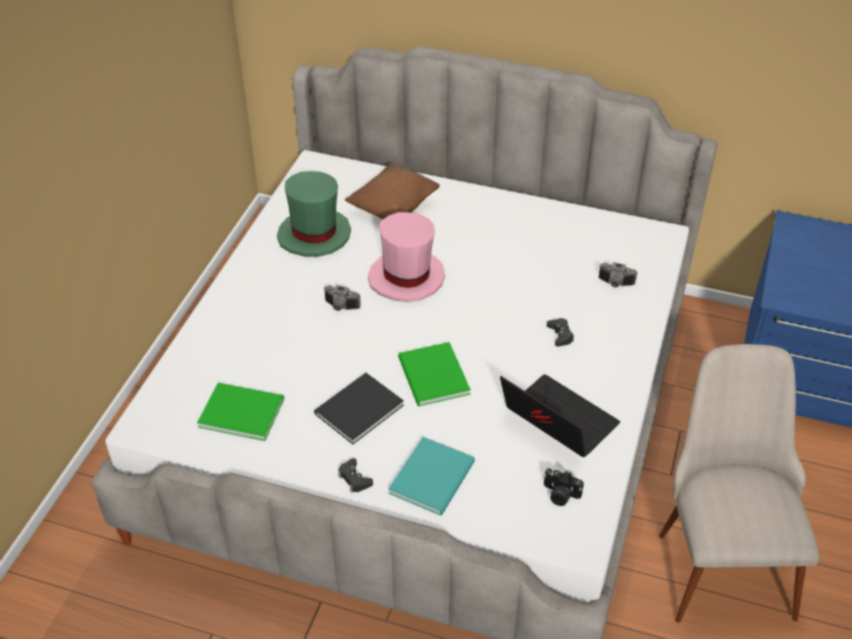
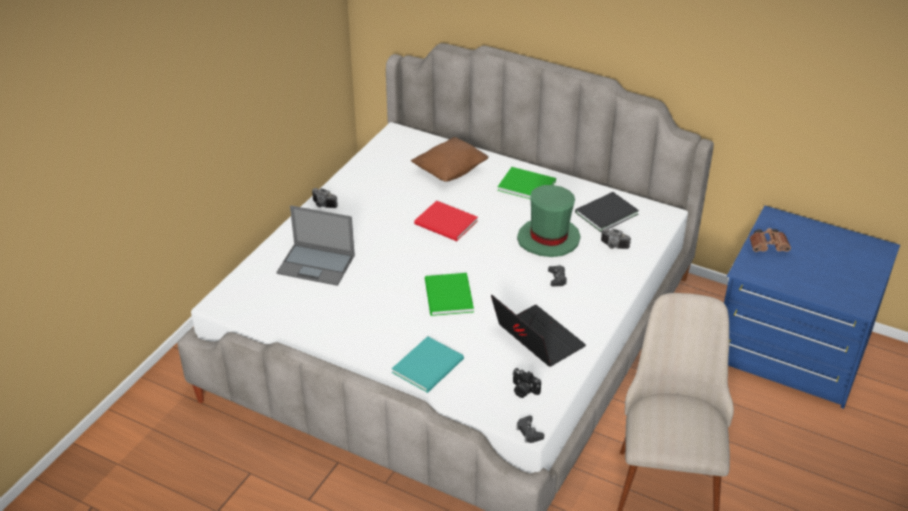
camera: 10 degrees right, 5 degrees down
(240, 411) = (294, 302): green book -> green book (525, 184)
(256, 353) = (317, 264): none -> laptop
(314, 235) = (382, 185): green hat -> green hat (548, 239)
(340, 307) = (389, 239): camera -> camera (322, 205)
(354, 479) = (368, 359): black game controller -> black game controller (529, 432)
(356, 410) = (382, 312): black book -> black book (604, 213)
(406, 278) = (446, 224): pink hat -> red book
(798, 263) = (769, 247): none -> brown binoculars

